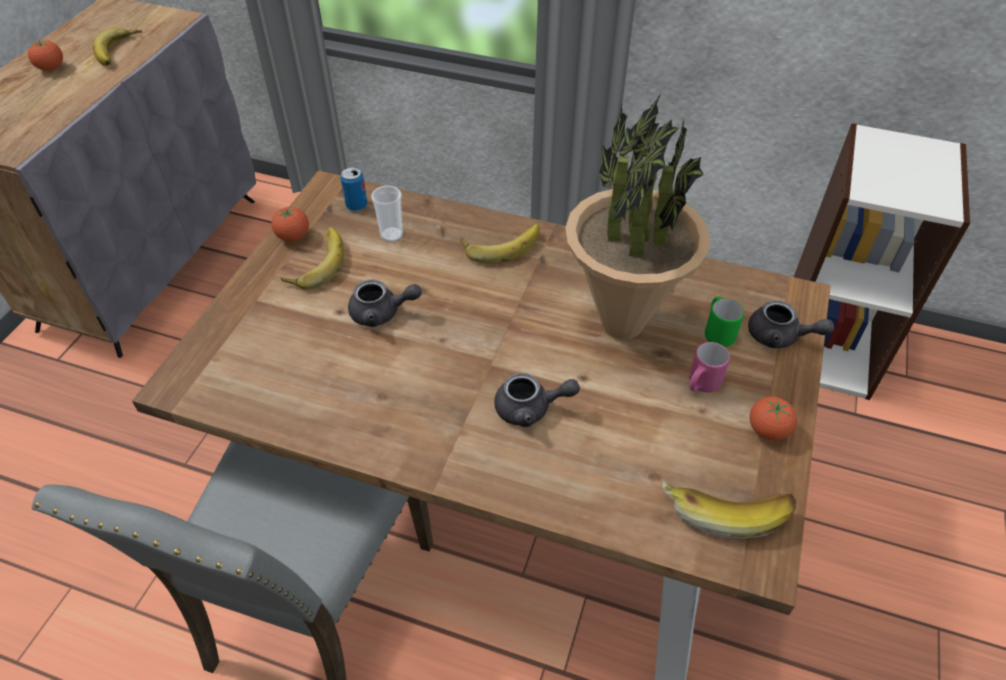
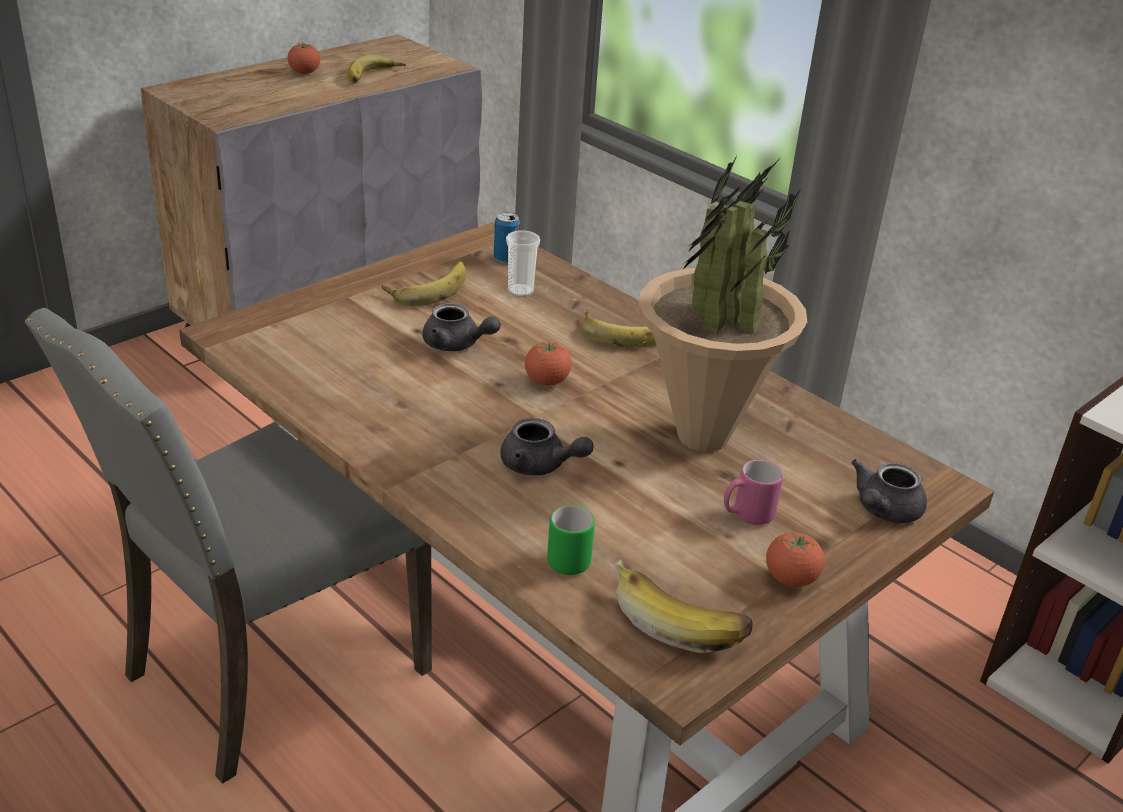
camera: 25 degrees right, 15 degrees down
(293, 236) = (423, 262): tomato -> tomato (546, 381)
(717, 332) = (808, 481): green mug -> green mug (571, 557)
(780, 337) = (883, 511): grey teapot -> grey teapot turned 75 degrees clockwise

